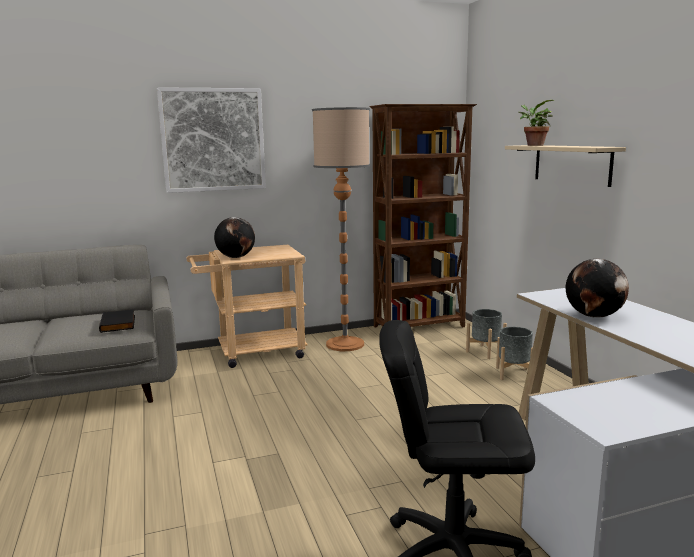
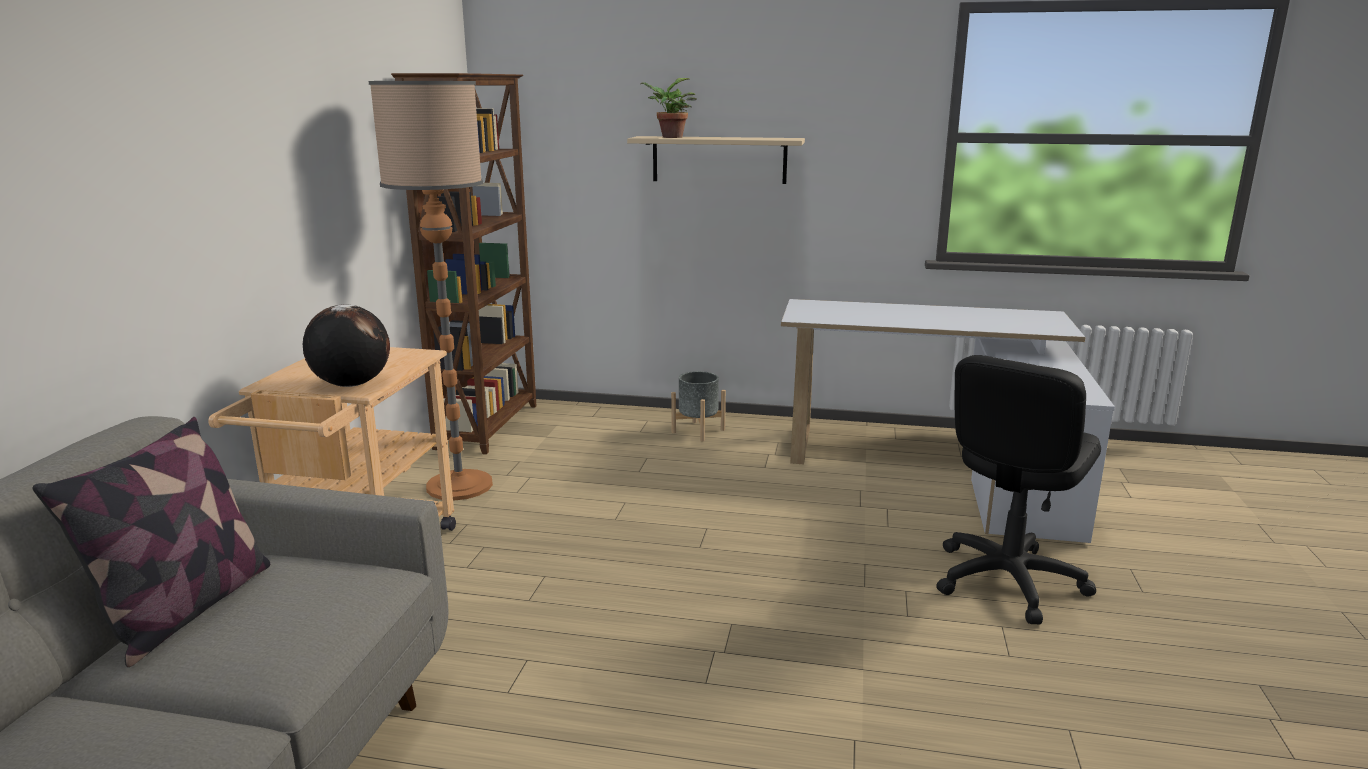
camera: 60 degrees left, 5 degrees up
(93, 314) = (185, 609): none -> pillow
(119, 323) = (330, 584): black book -> none
(213, 140) = (204, 147): picture -> none
(485, 351) = (623, 422): grey planter -> none
(594, 316) = (889, 321): globe -> none

